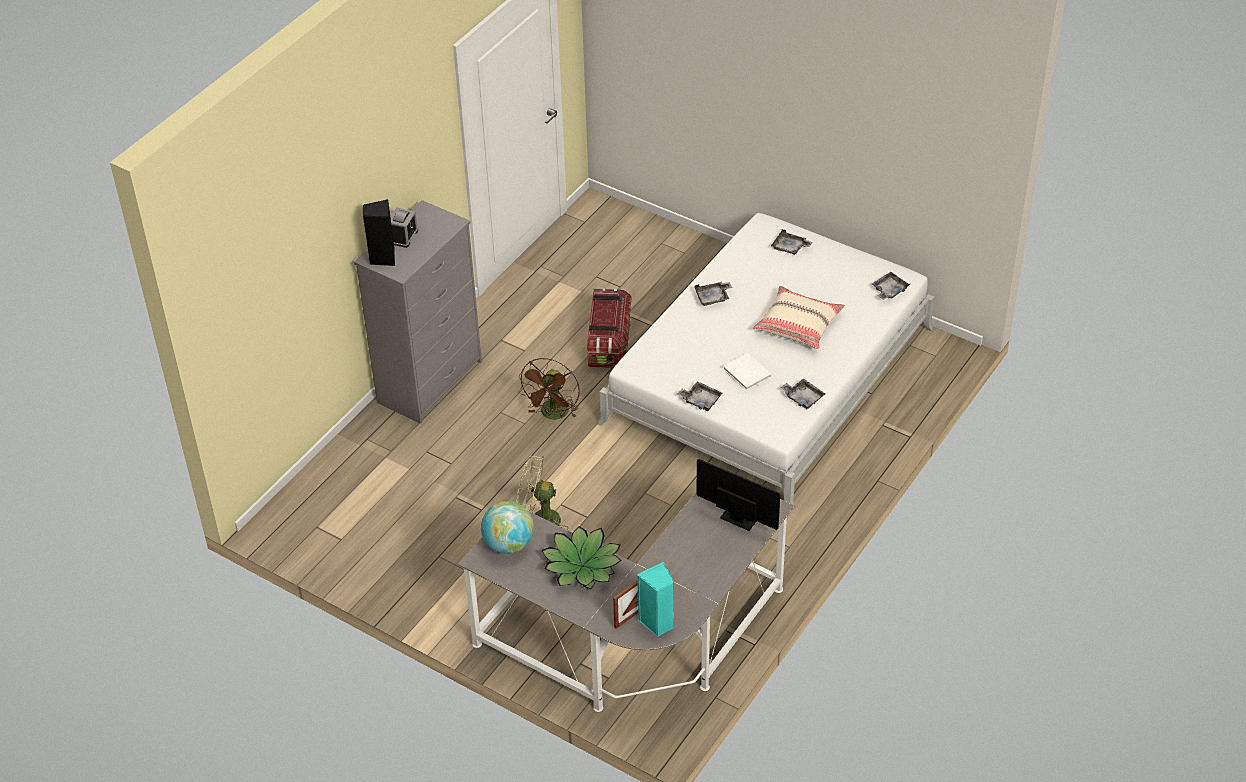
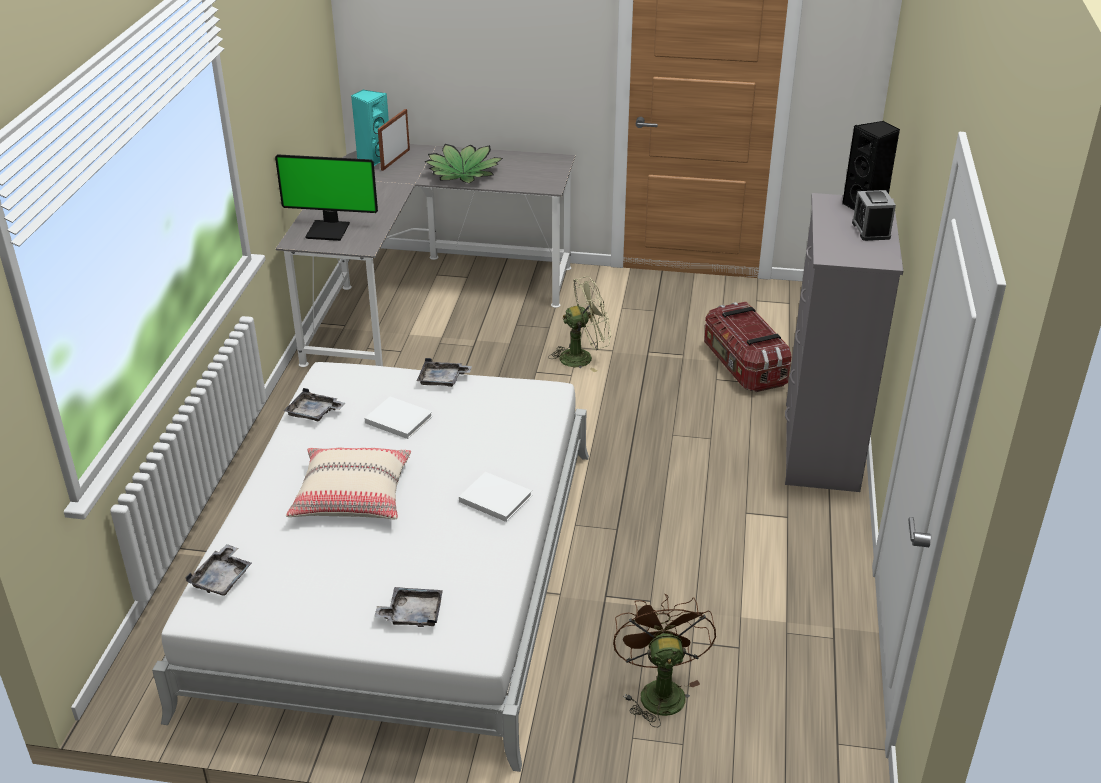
camera: 155 degrees right, 10 degrees down
(508, 544) = (541, 171): globe -> none
(553, 415) = (647, 451): brown fan -> brown fan (659, 690)
(609, 341) = (646, 555): storage box -> storage box (743, 366)
(713, 297) = (494, 498): grey tray -> white book

